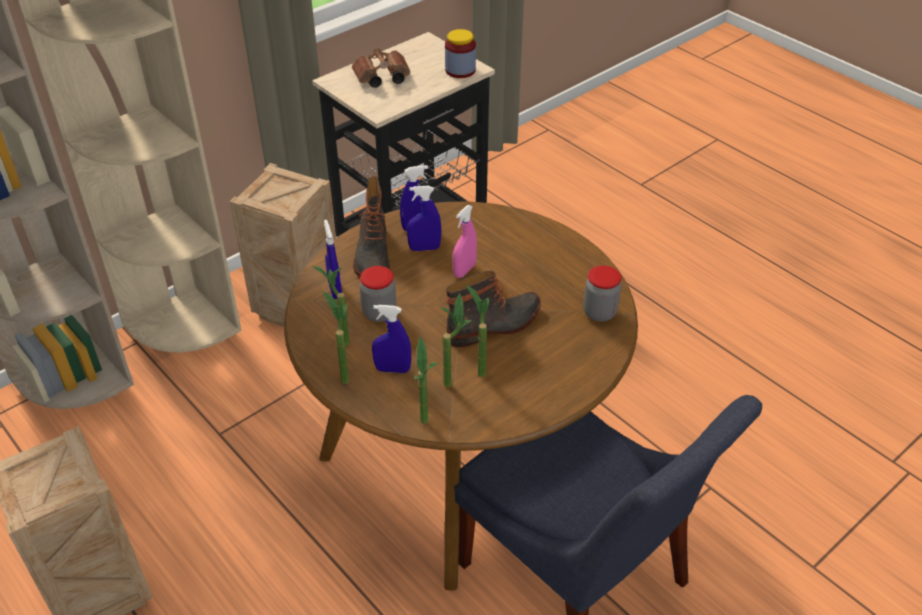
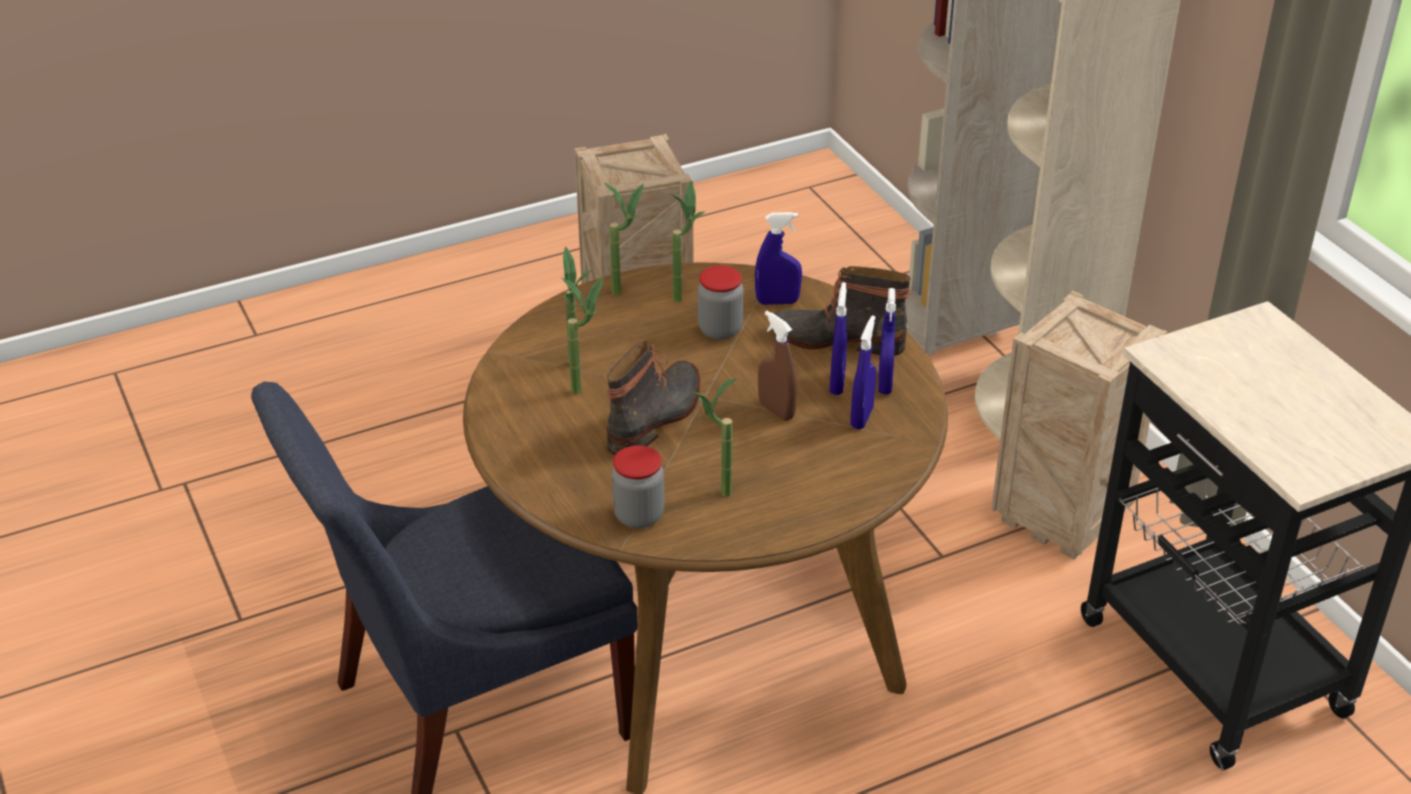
camera: 105 degrees right, 5 degrees down
(380, 79) = (1265, 367): brown binoculars -> none
(392, 369) = (618, 327): blue spray bottle -> blue spray bottle (861, 417)
(427, 426) = (517, 339): potted plant -> potted plant (715, 494)
(460, 70) = (1294, 460): jar -> none
(464, 270) = (776, 410): pink spray bottle -> brown spray bottle
(495, 325) = (656, 417): boot -> boot turned 135 degrees counterclockwise

